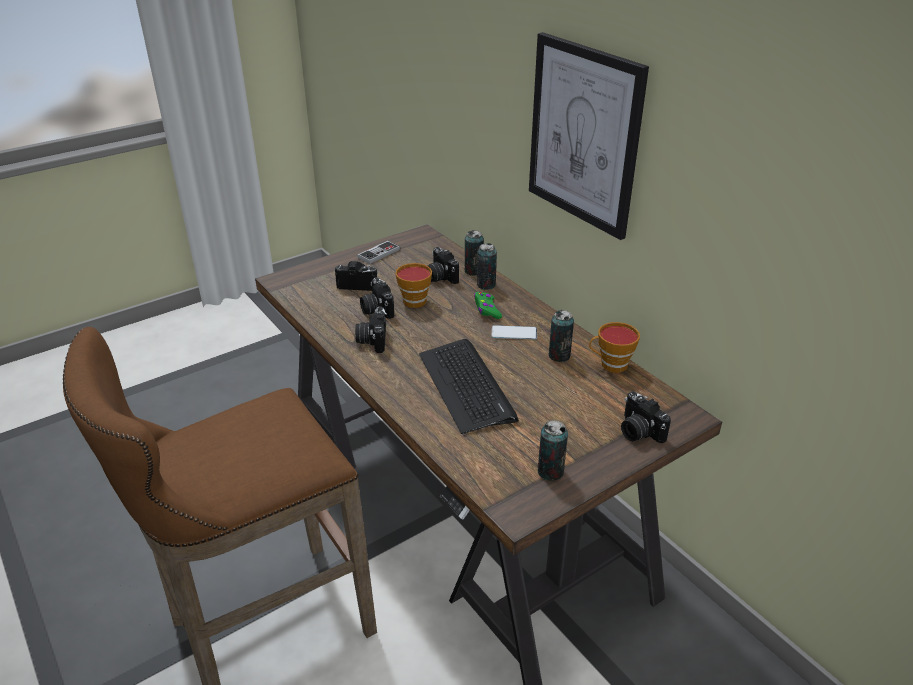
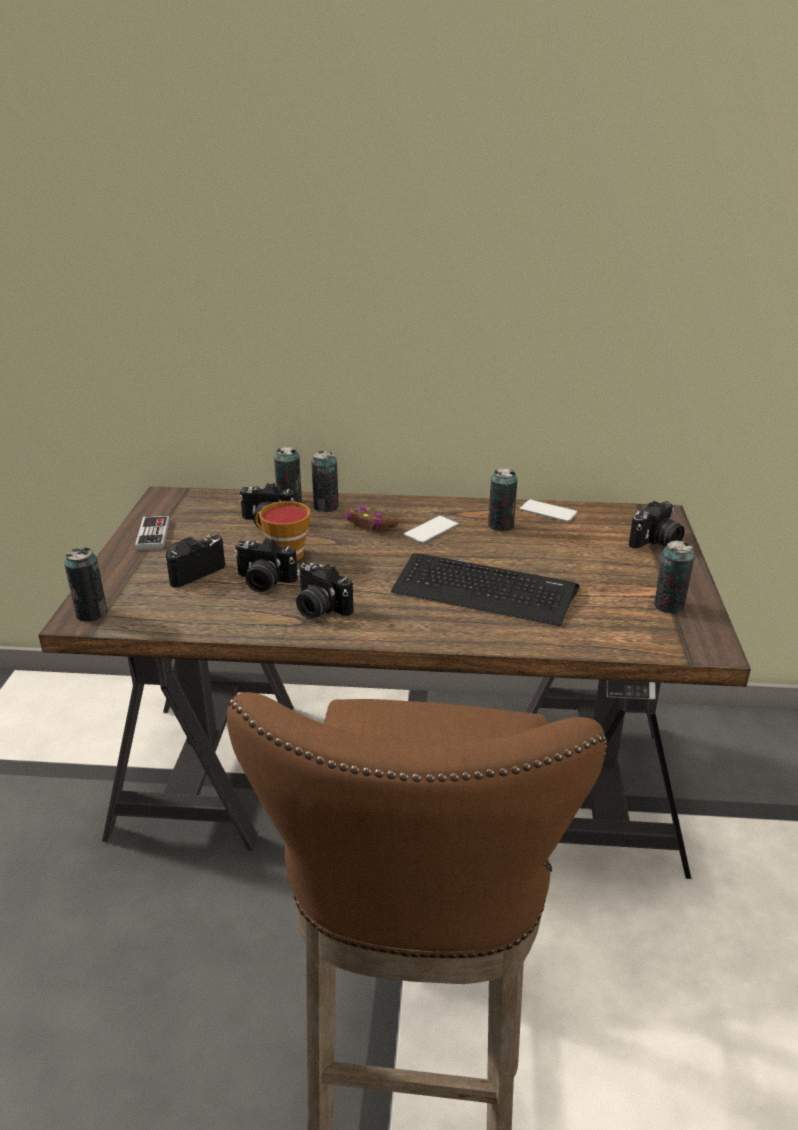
camera: 50 degrees left, 5 degrees down
(287, 280) = (91, 613): none -> can
(487, 309) = (369, 525): green game controller -> brown game controller
(584, 135) = (438, 268): picture -> none
(610, 365) = (547, 511): cup -> phone
(638, 431) = (656, 542): camera -> camera turned 45 degrees counterclockwise

